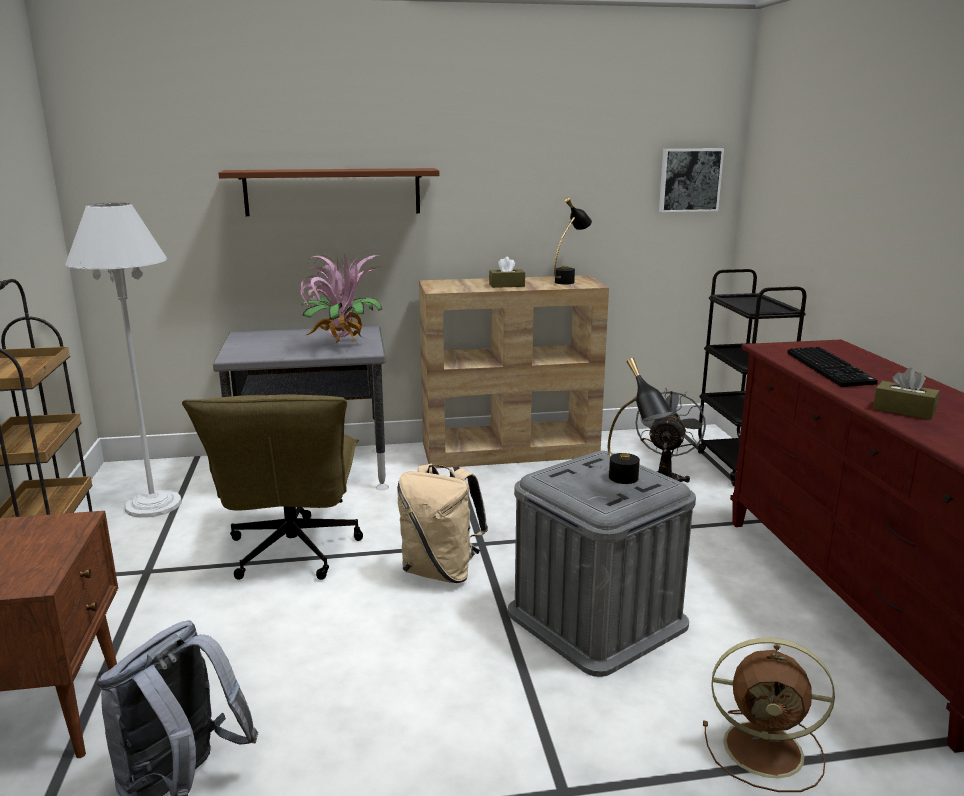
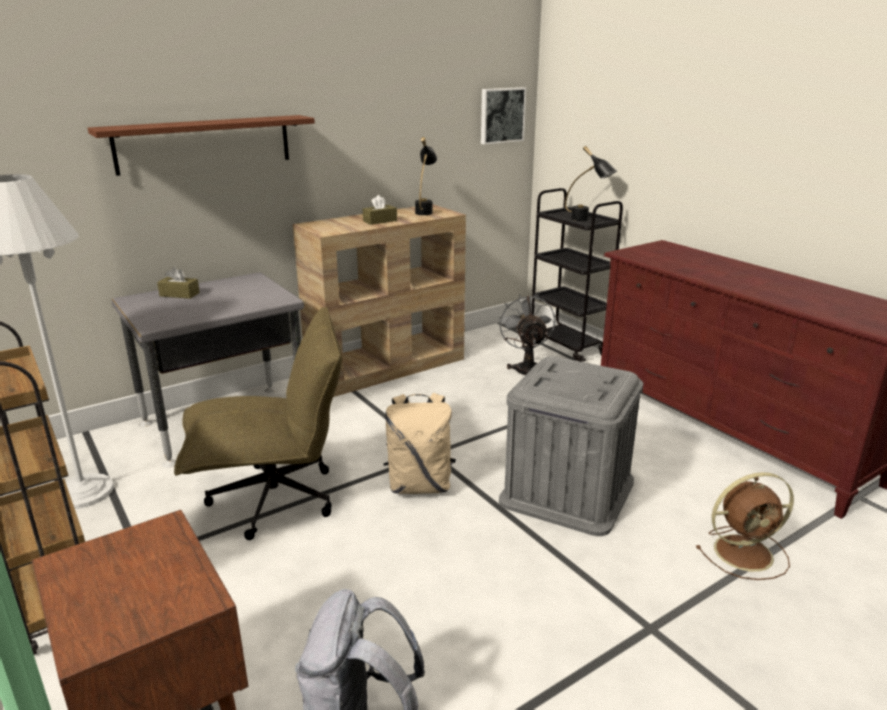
camera: 25 degrees left, 5 degrees up
(293, 549) = (272, 499): beige office chair -> beige office chair turned 75 degrees counterclockwise
(341, 346) = (251, 298): potted plant -> none
(631, 483) = (599, 379): black table lamp -> black table lamp (586, 220)
(831, 369) = (687, 265): keyboard -> none
(903, 410) = (768, 291): brown tissue box -> brown tissue box (179, 294)

